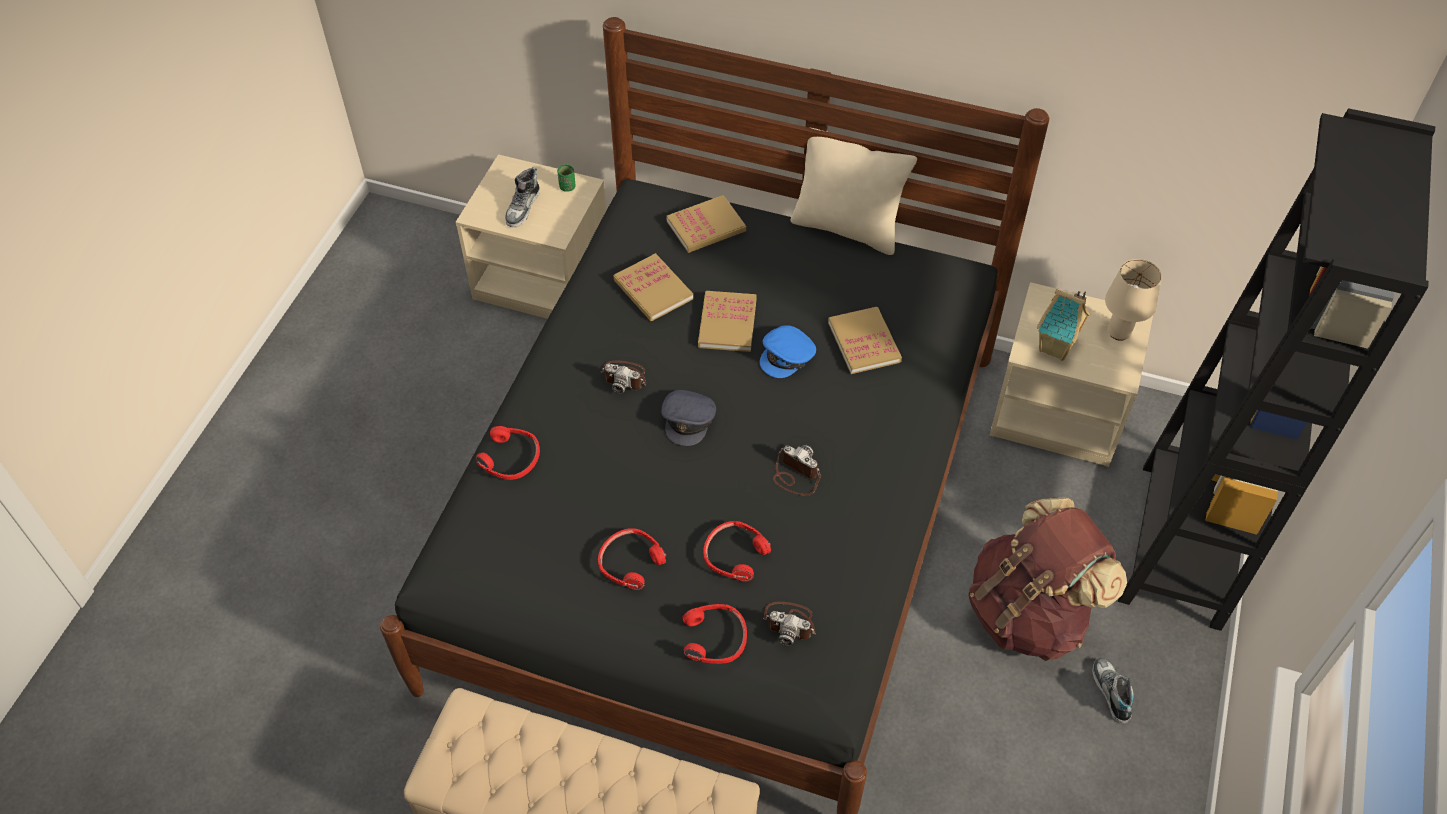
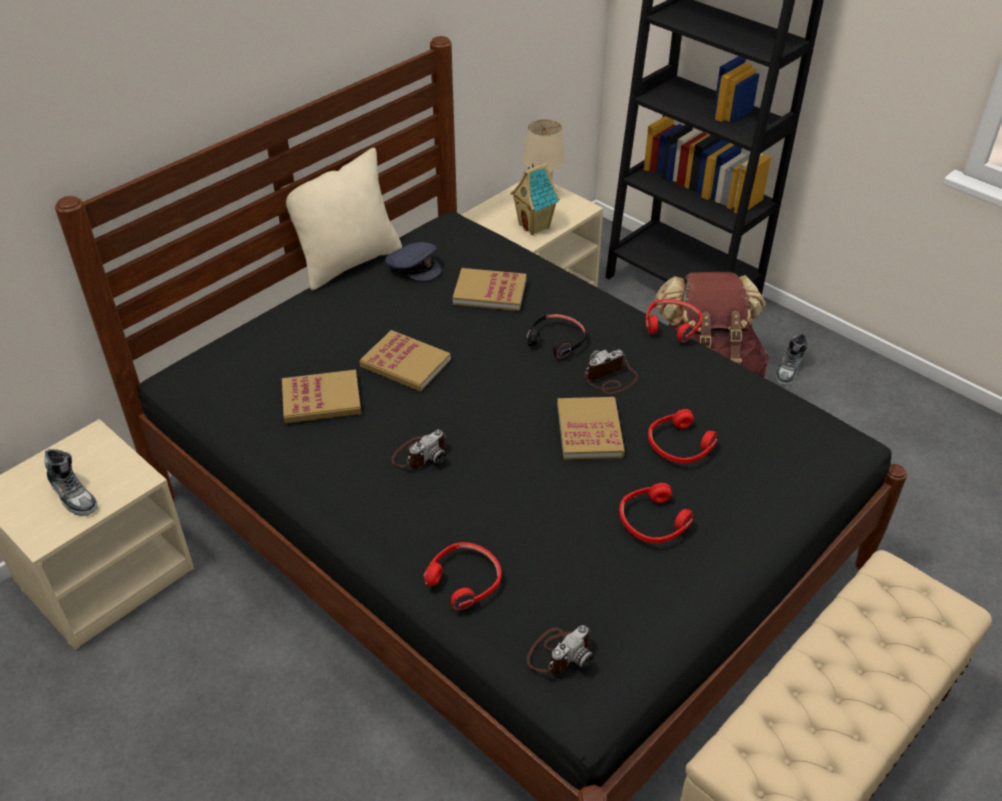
camera: 65 degrees left, 10 degrees down
(567, 187) = (80, 449): green cup -> none
(688, 420) = (504, 426): grey cap -> grey cap (414, 267)
(706, 226) = (271, 340): book -> book (589, 431)
(714, 639) = (765, 490): red headphones -> red headphones (672, 325)
(787, 356) = (472, 339): blue cap -> none
(790, 623) = (768, 434): camera -> camera (559, 652)
(824, 417) = (556, 340): none -> black headphones
(1110, 692) = (789, 369): shoe -> shoe turned 75 degrees counterclockwise

